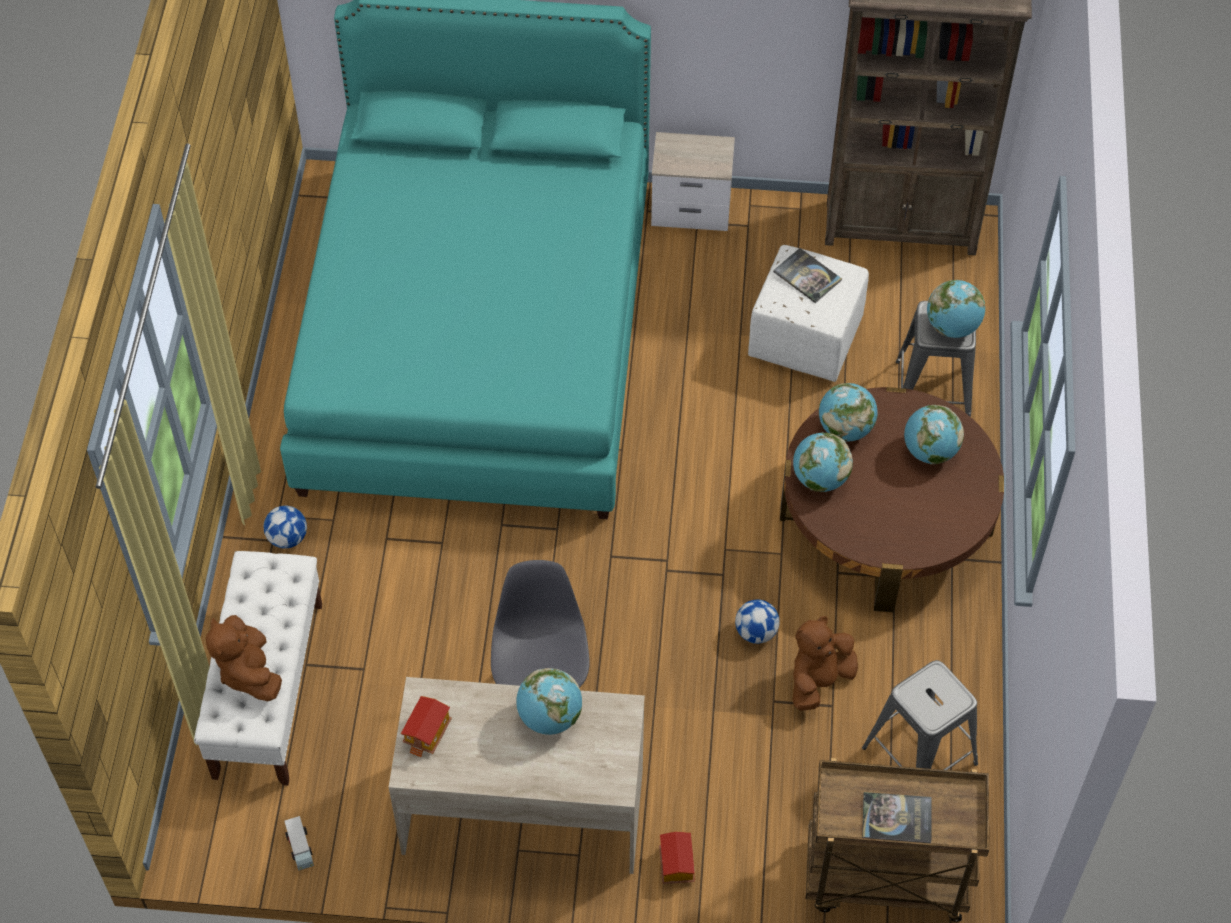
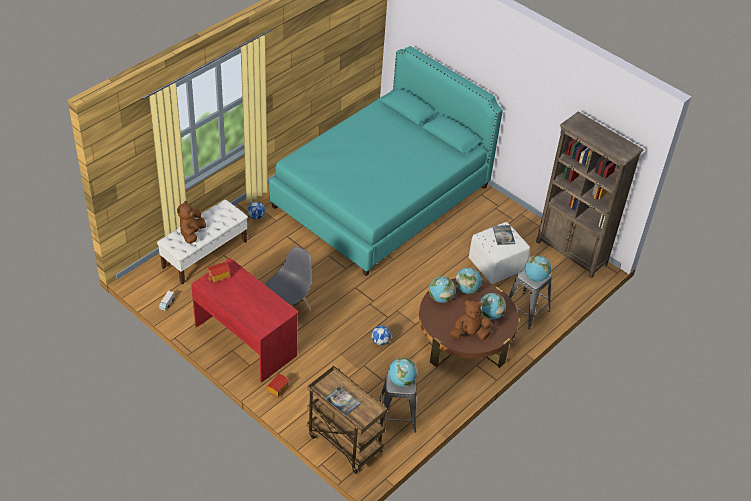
camera: 35 degrees right, 10 degrees down
(523, 810) = (246, 340): beige desk -> red desk
(550, 717) = (261, 297): globe -> globe (401, 381)
(692, 209) = (498, 203): nightstand -> none
(819, 680) = (386, 370): brown plush toy -> brown plush toy (469, 334)

